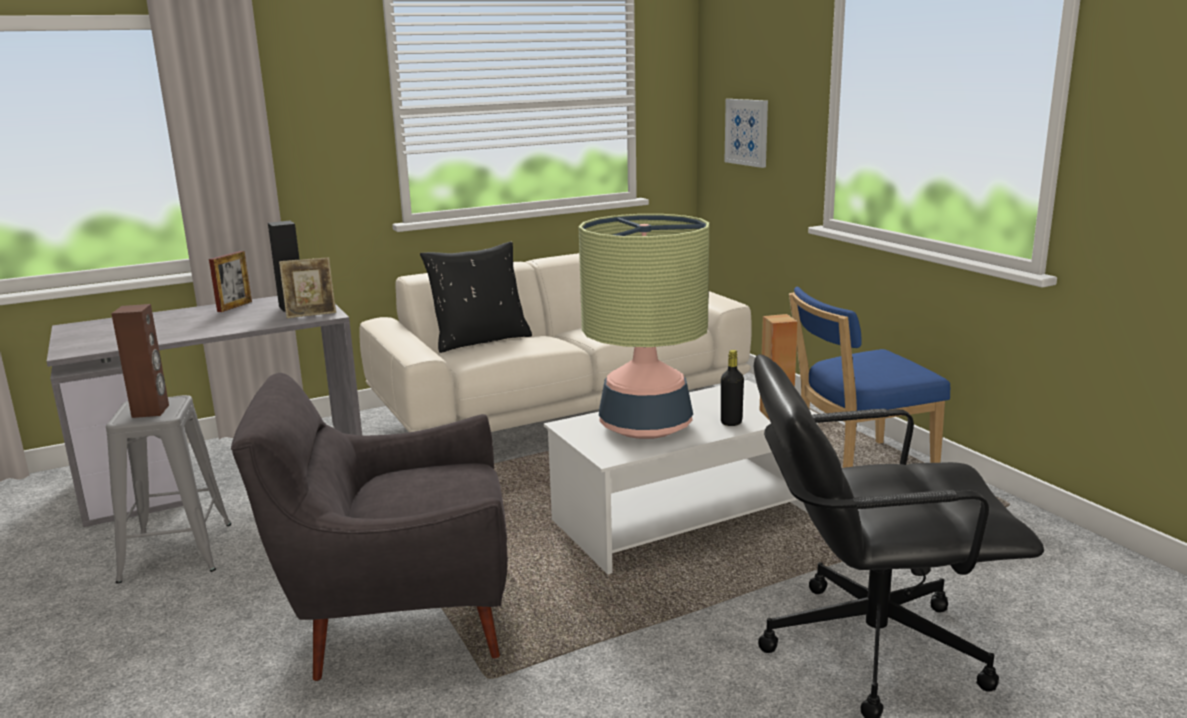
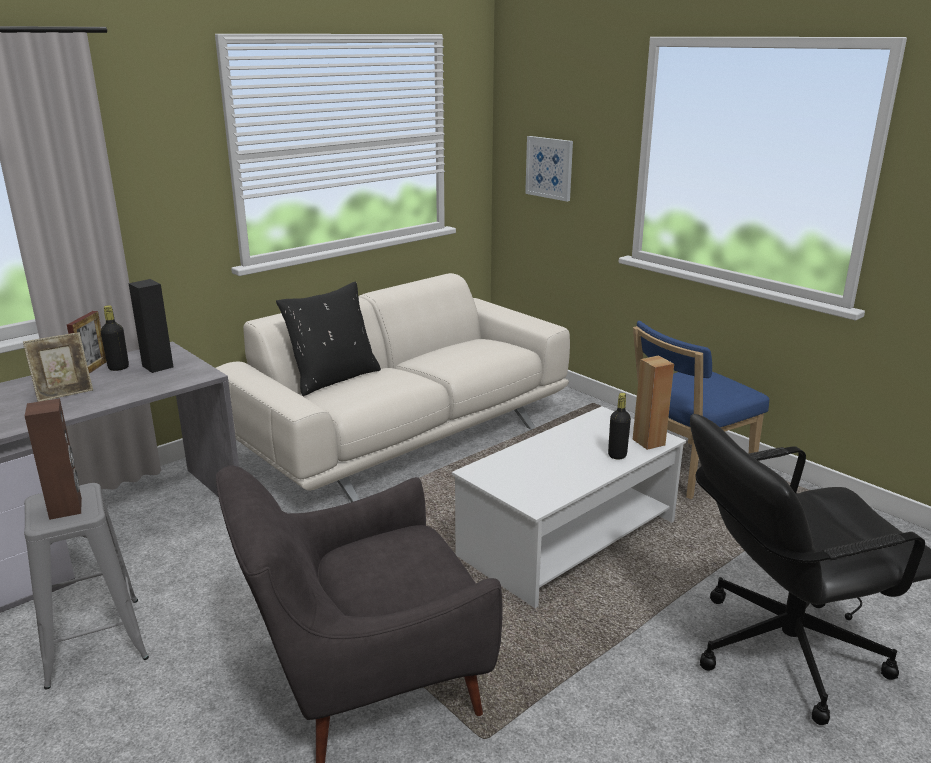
camera: 15 degrees left, 5 degrees up
(257, 306) = (118, 368): none -> black bottle
(311, 313) = (184, 373): picture frame -> picture frame (64, 393)
(645, 426) = (546, 466): table lamp -> none

